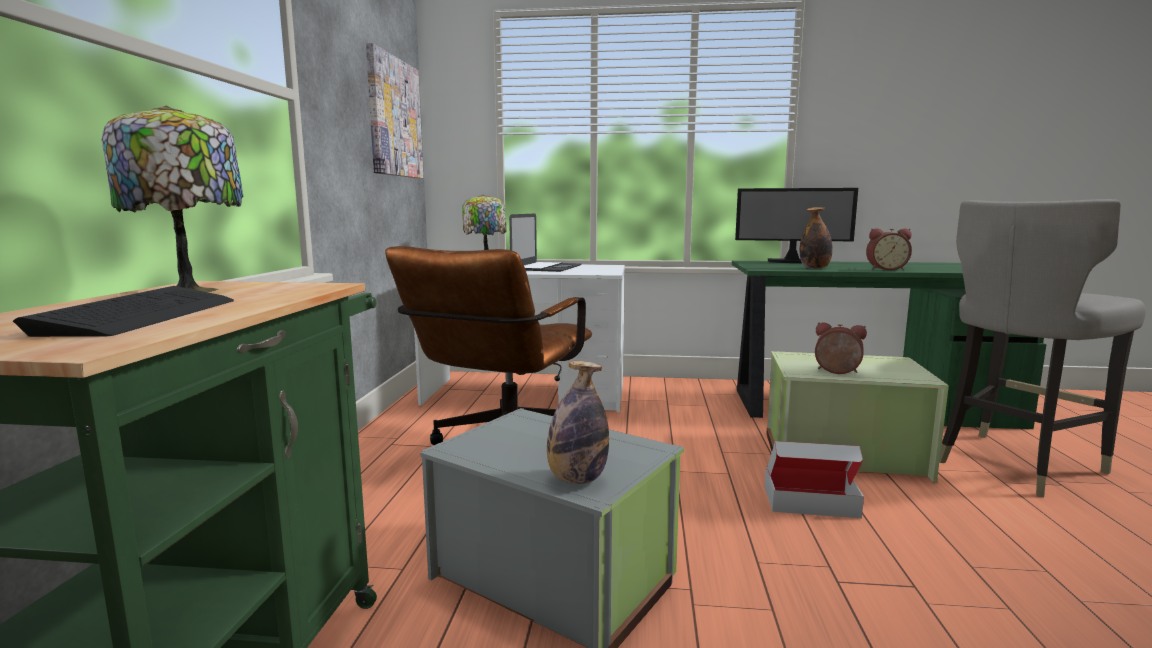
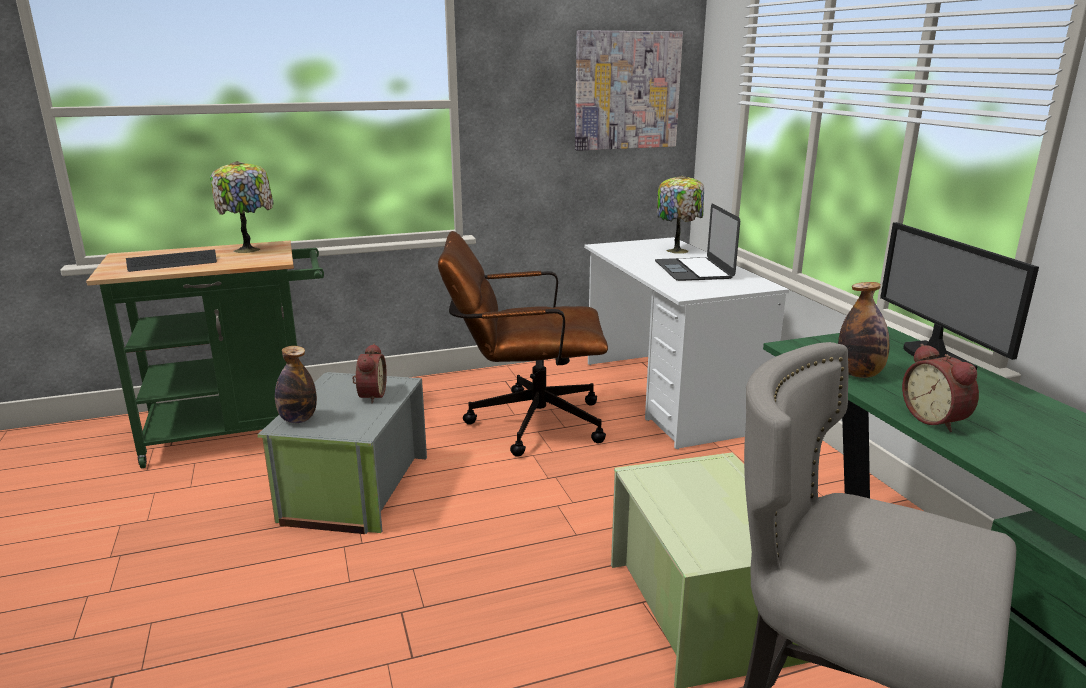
camera: 65 degrees right, 10 degrees up
(546, 267) = (693, 269): laptop -> laptop turned 90 degrees clockwise
(810, 501) = (547, 590): cardboard box -> none
(837, 372) = (667, 497): alarm clock -> alarm clock (370, 395)

